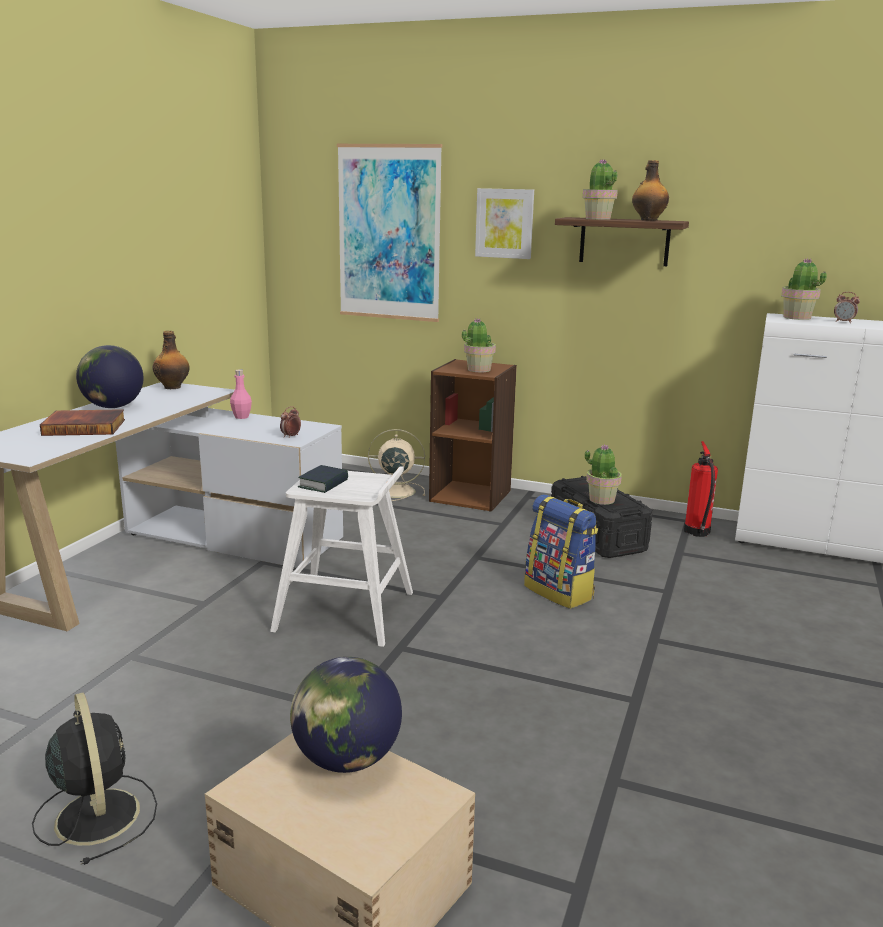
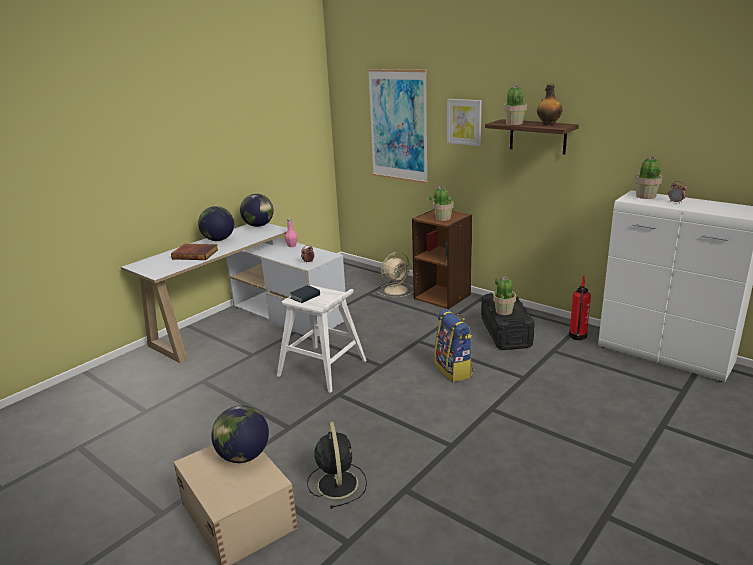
camera: 20 degrees right, 5 degrees up
(97, 814) = (151, 461): black fan -> black fan (337, 483)
(173, 387) = (259, 225): bottle -> globe
(394, 491) = (396, 290): beige fan -> beige fan turned 120 degrees clockwise

